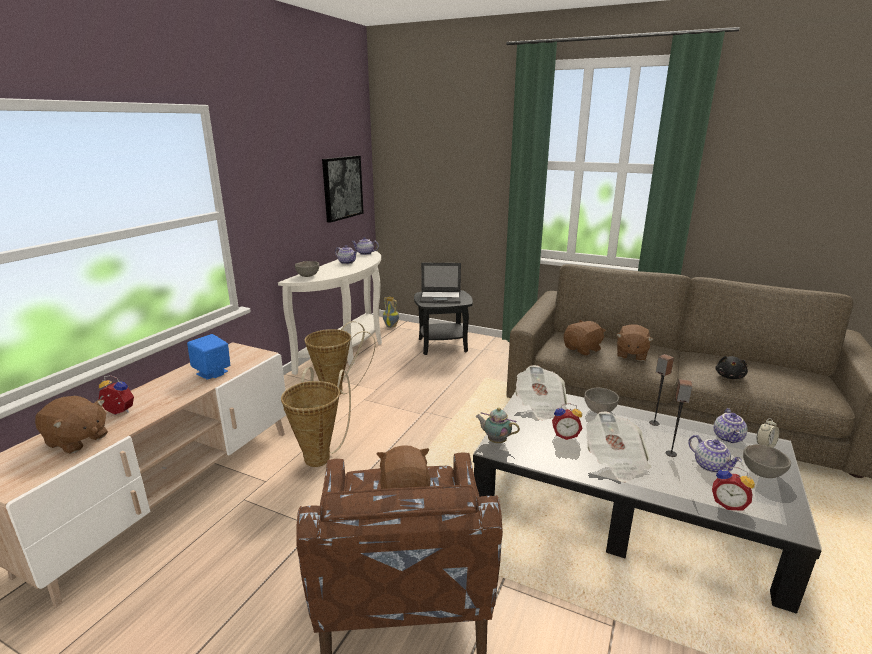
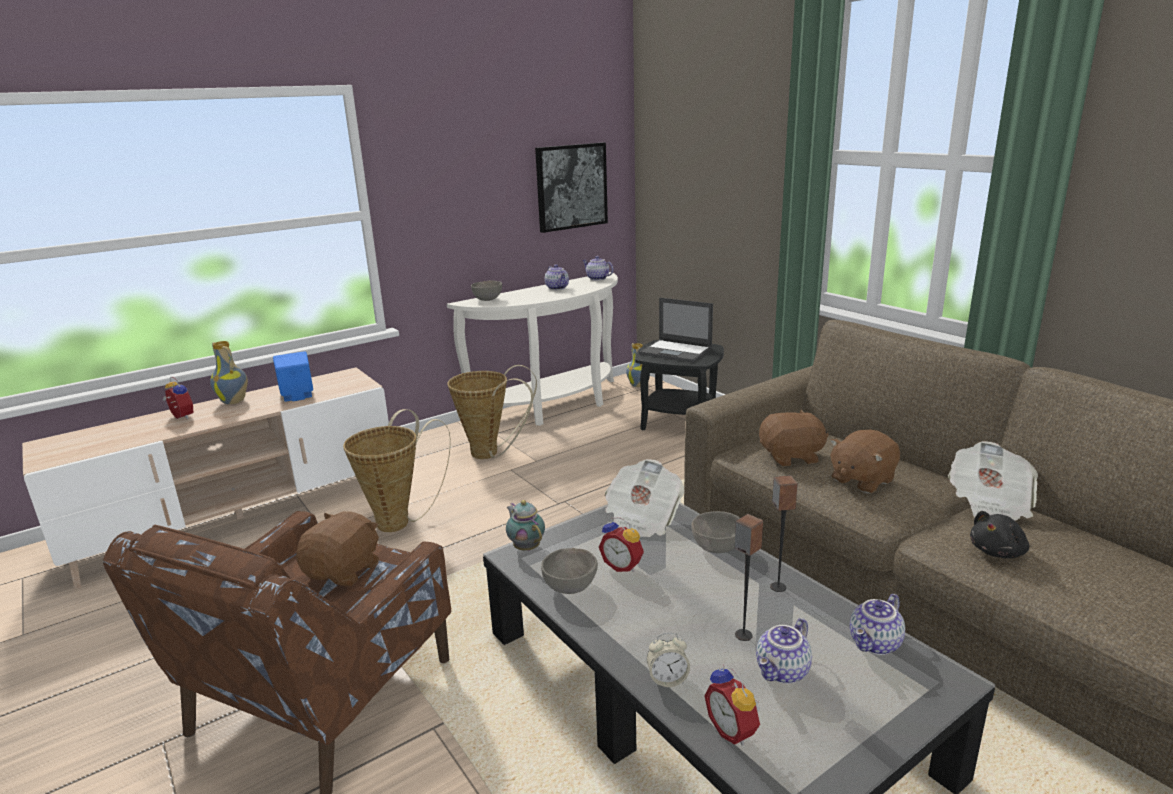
camera: 30 degrees right, 0 degrees up
(77, 440) = (124, 435): brown plush toy -> none
(156, 388) = (234, 401): none -> vase
(615, 461) = (646, 618): newspaper -> newspaper (989, 503)
(711, 466) = (783, 672): teapot -> teapot turned 45 degrees clockwise
(762, 473) = (859, 710): grey bowl -> grey bowl (571, 587)
(765, 445) = (929, 675): alarm clock -> alarm clock (667, 680)

